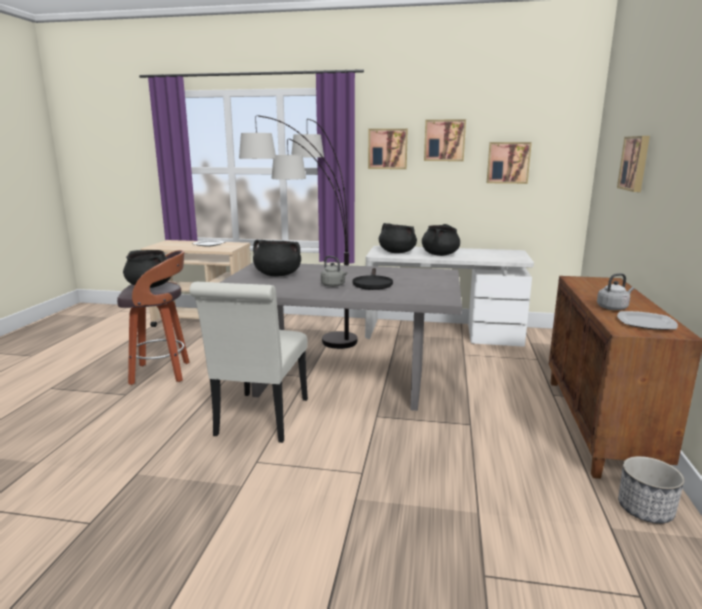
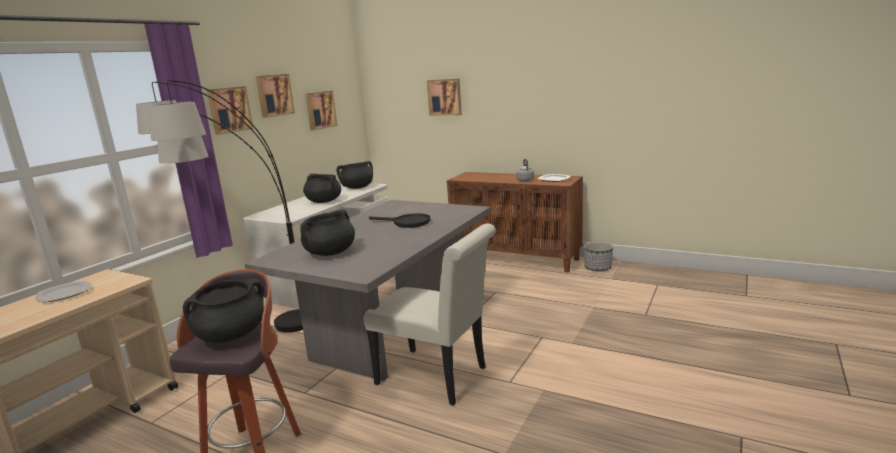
camera: 70 degrees left, 0 degrees up
(334, 285) = (398, 234): grey kettle -> none
(396, 252) = (290, 212): black cooking pot -> black cooking pot (357, 187)

